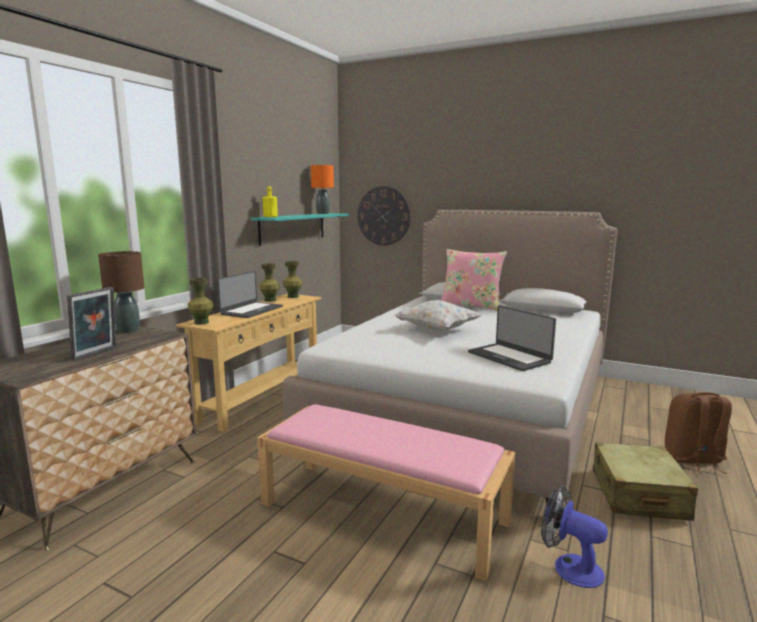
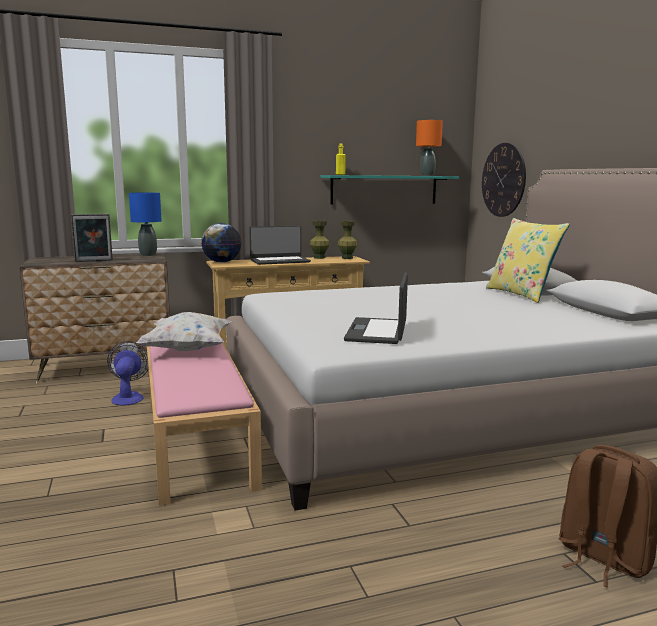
camera: 45 degrees right, 0 degrees up
(128, 331) = (148, 255): brown table lamp -> blue table lamp
(201, 322) = (221, 262): green vase -> globe
(436, 330) = (395, 302): white pillow -> white pillow (188, 350)
(471, 306) = (521, 294): pink pillow -> yellow pillow
(569, 567) = (227, 535): fan -> fan (128, 397)
(638, 495) = (429, 539): beige suitcase -> none

